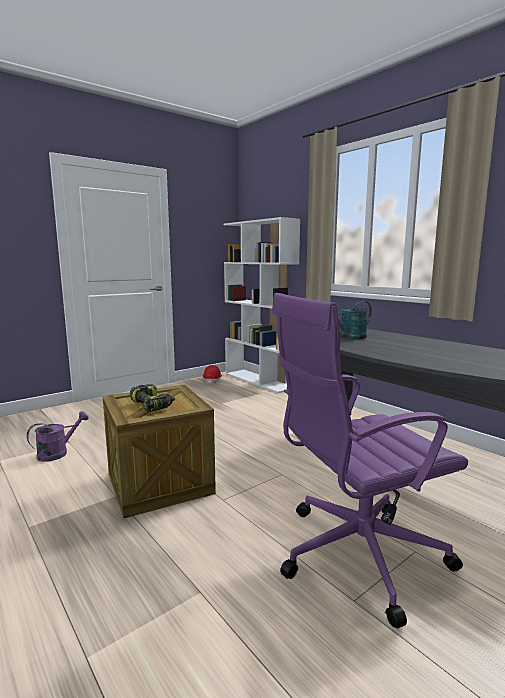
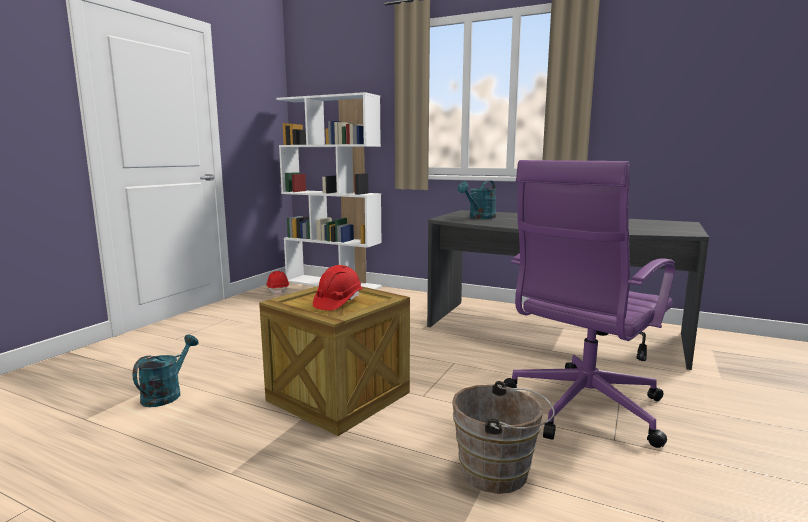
camera: 25 degrees left, 0 degrees up
(58, 453) = (166, 394): purple watering can -> turquoise watering can
(153, 405) = (338, 302): power drill -> red hard hat
(206, 596) = (500, 473): none -> brown bucket

